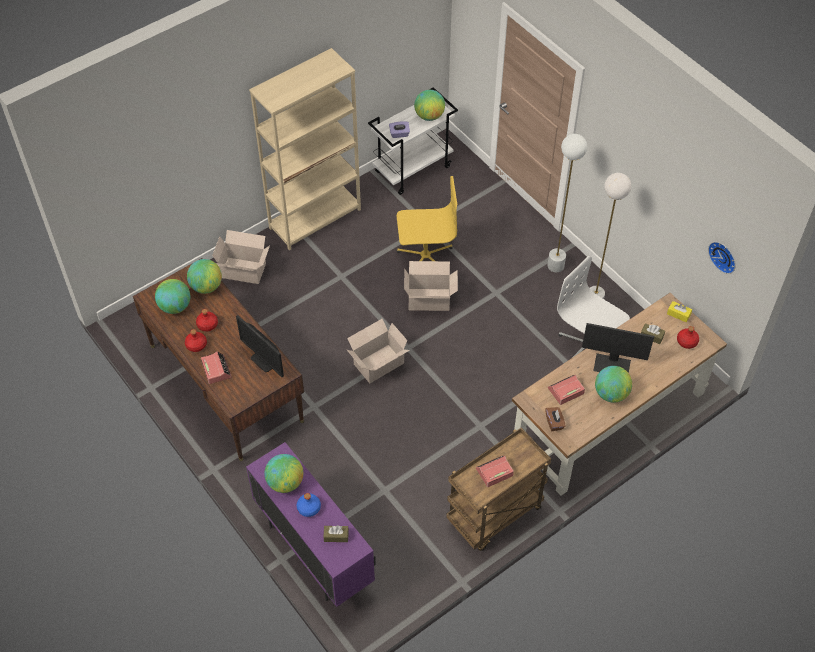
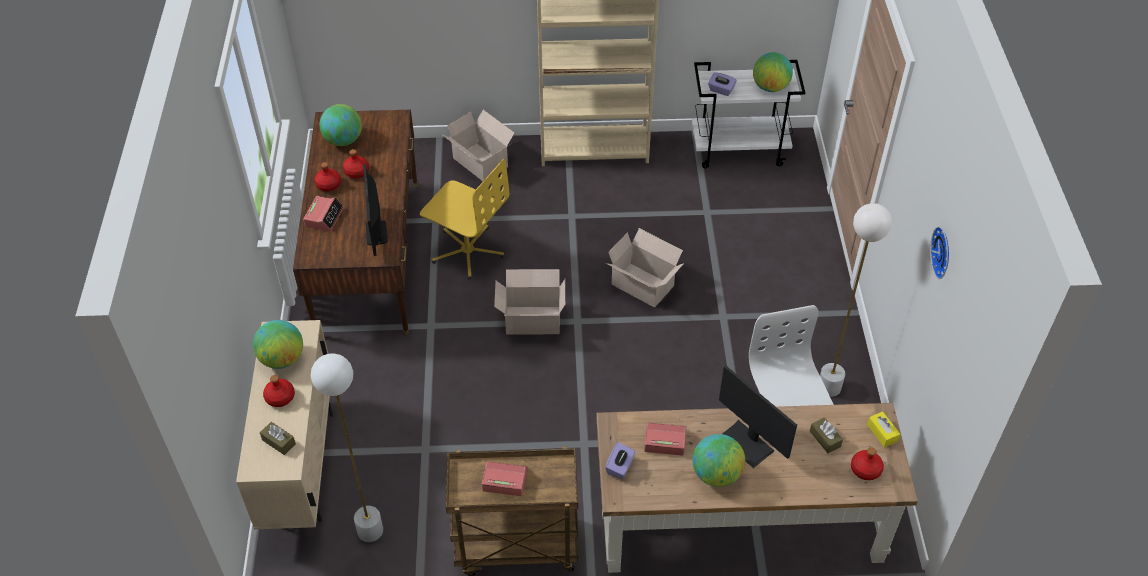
camera: 35 degrees right, 5 degrees down
(206, 286) = (389, 137): globe -> none
(308, 508) = (279, 397): blue bottle -> red bottle
(314, 552) = (301, 467): purple cabinet -> beige cabinet
(425, 256) = (676, 240): yellow office chair -> yellow office chair (467, 251)
(554, 423) = (620, 467): brown tissue box -> purple tissue box
(556, 266) = (817, 324): white floor lamp -> white floor lamp (370, 531)
(723, 256) = (958, 375): wall clock -> wall clock (943, 252)

